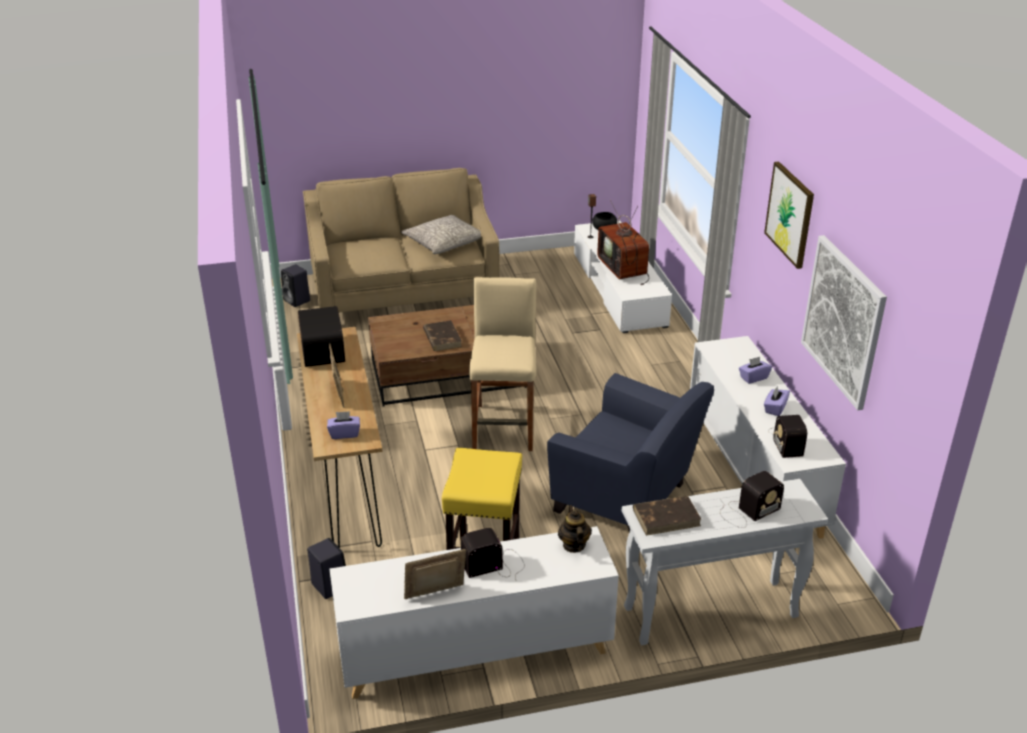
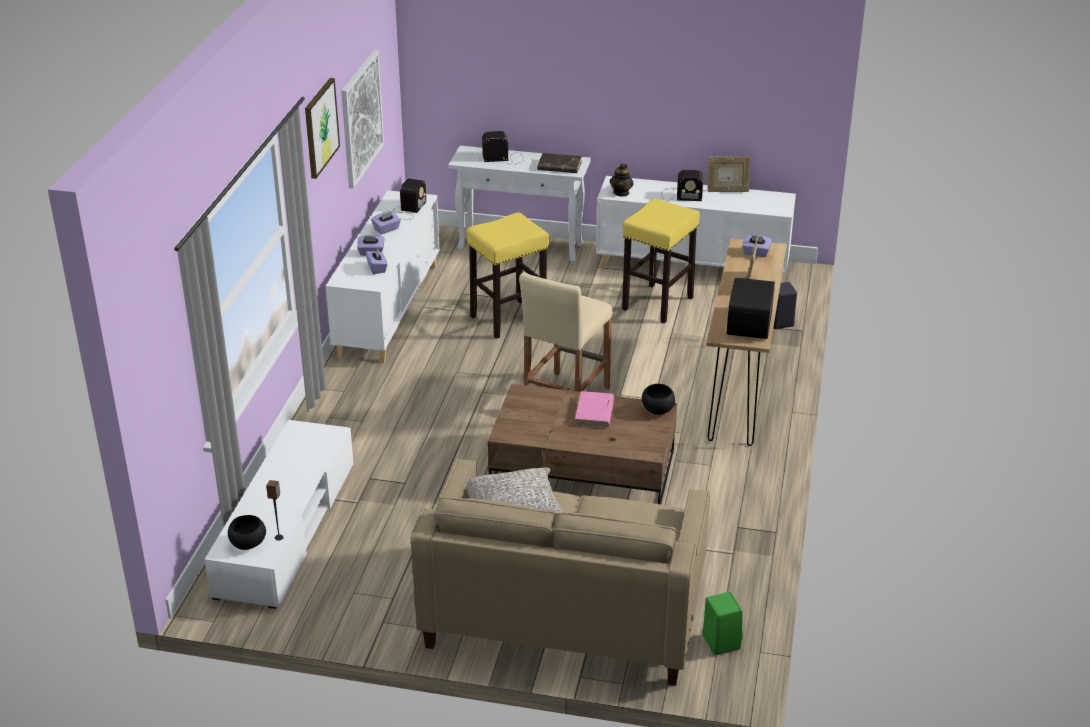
camera: 155 degrees left, 0 degrees up
(297, 301) = (720, 641): black speaker -> green speaker
(392, 352) = (657, 410): none -> black bowl
(442, 338) = (594, 412): brown book -> pink book
(624, 269) = (298, 470): television -> none
(627, 498) = (509, 318): blue armchair -> yellow stool
(726, 363) = (377, 268): none -> purple tissue box

